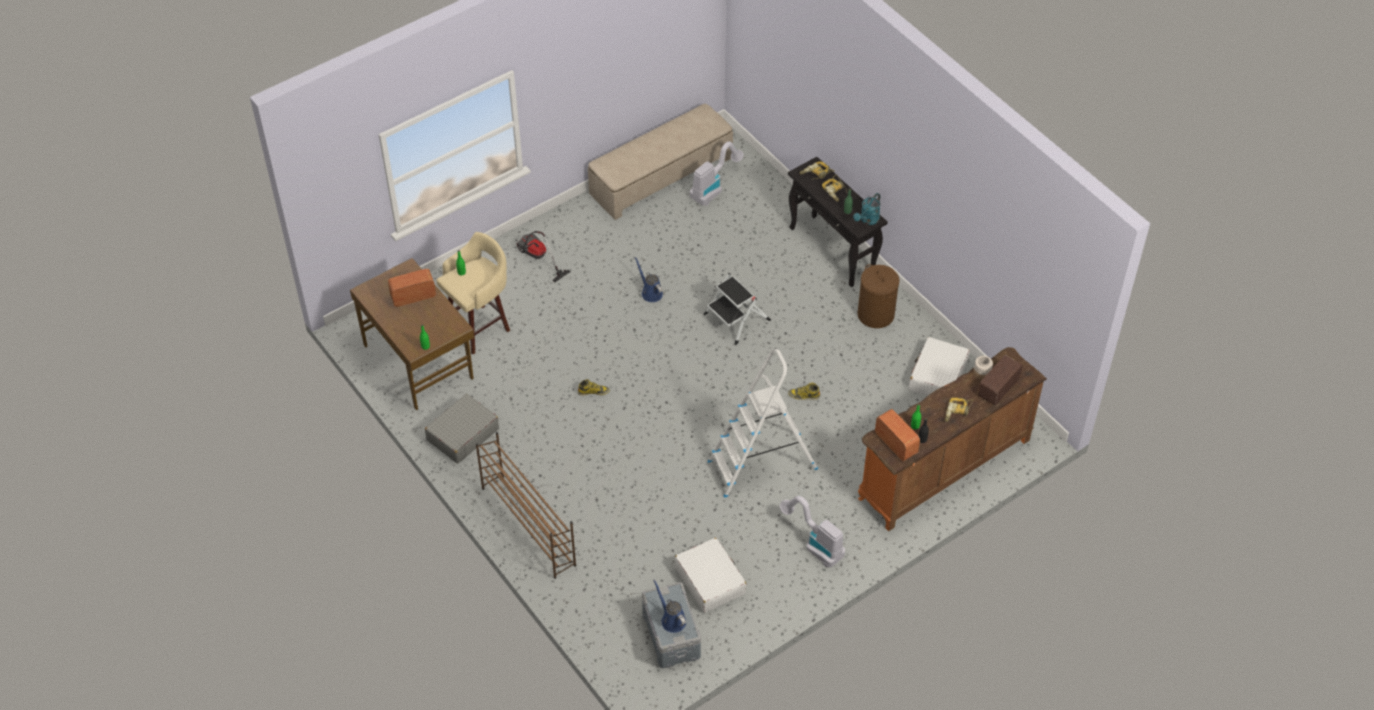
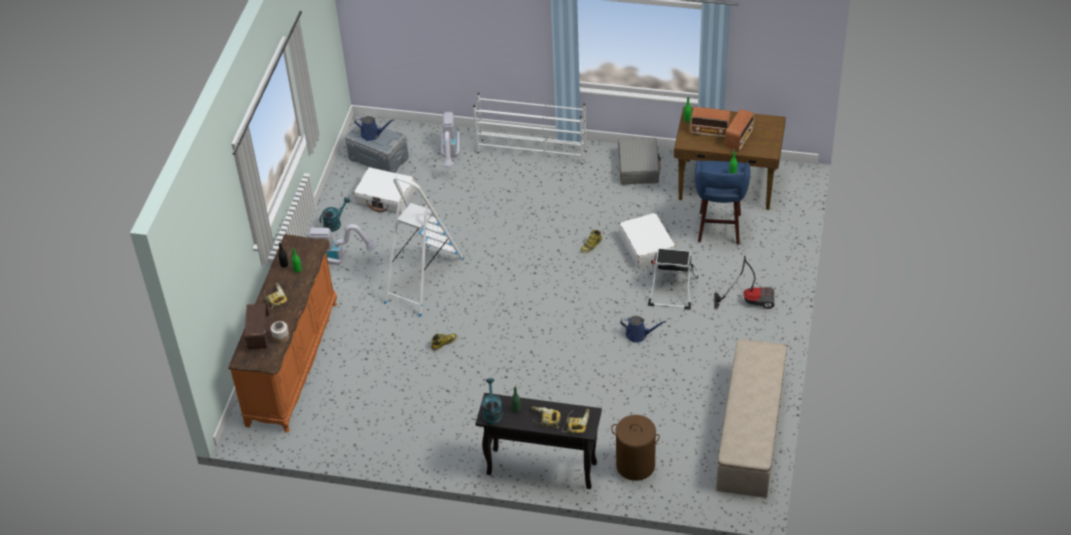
camera: 140 degrees right, 5 degrees down
(480, 328) = (719, 230): beige stool -> blue stool
(528, 525) = (532, 152): brown shoe rack -> white shoe rack
(713, 188) = (697, 452): vacuum cleaner -> vacuum cleaner (451, 156)
(737, 318) = (553, 361): step ladder -> step ladder (671, 289)
(783, 588) = (335, 223): none -> turquoise watering can
(876, 314) = (452, 440): brown laundry basket -> brown laundry basket (635, 465)
(895, 443) = (301, 250): radio -> radio (710, 131)
(937, 376) = (358, 426): white suitcase -> white suitcase (647, 247)

